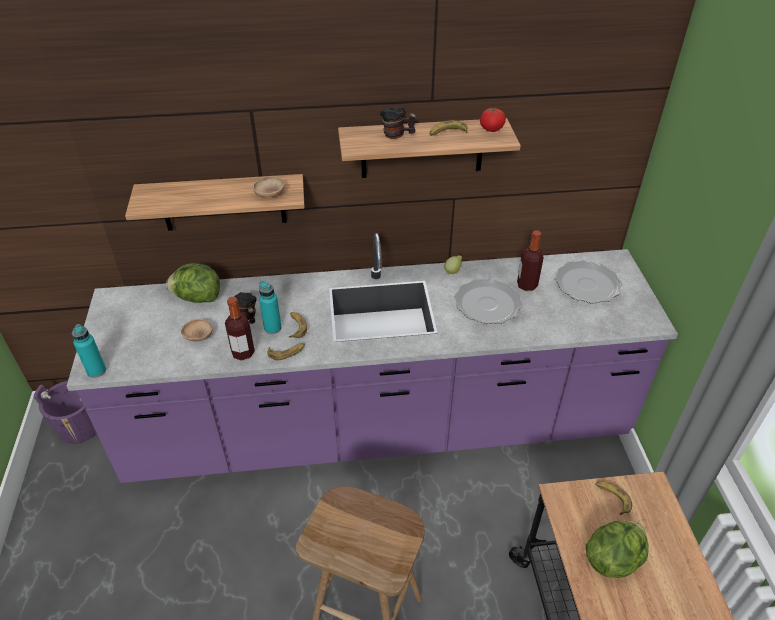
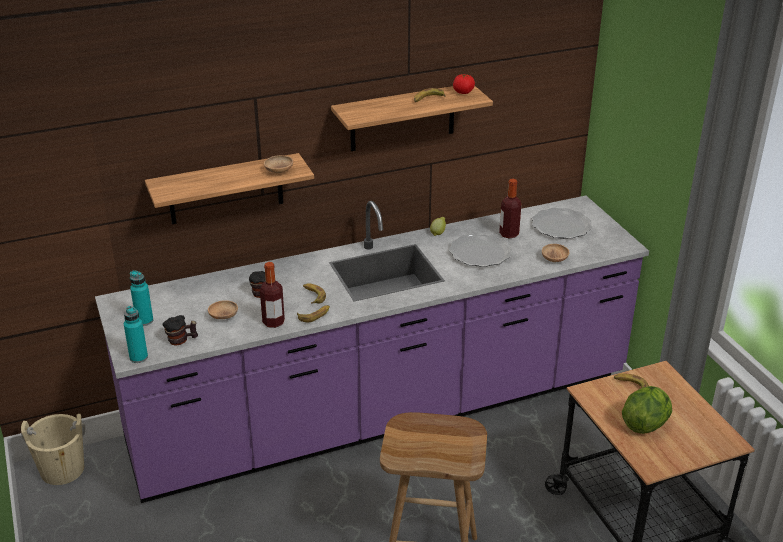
camera: 15 degrees left, 10 degrees down
(80, 428) = (62, 470): purple bucket -> beige bucket
(197, 298) = (205, 288): lettuce -> none
(272, 328) = (291, 300): turquoise bottle -> turquoise bottle (144, 321)
(397, 135) = (386, 105): mug -> mug (181, 340)
(566, 326) = (554, 259): none -> brown bowl

